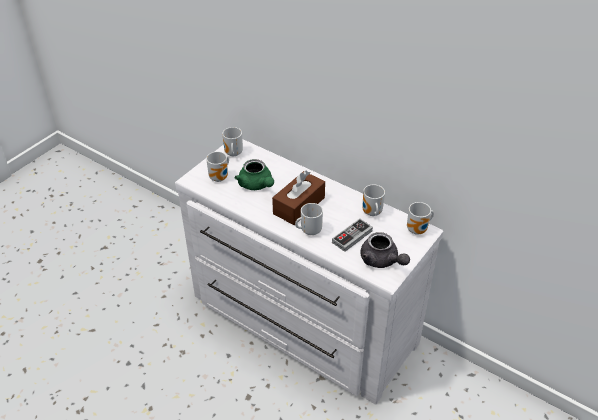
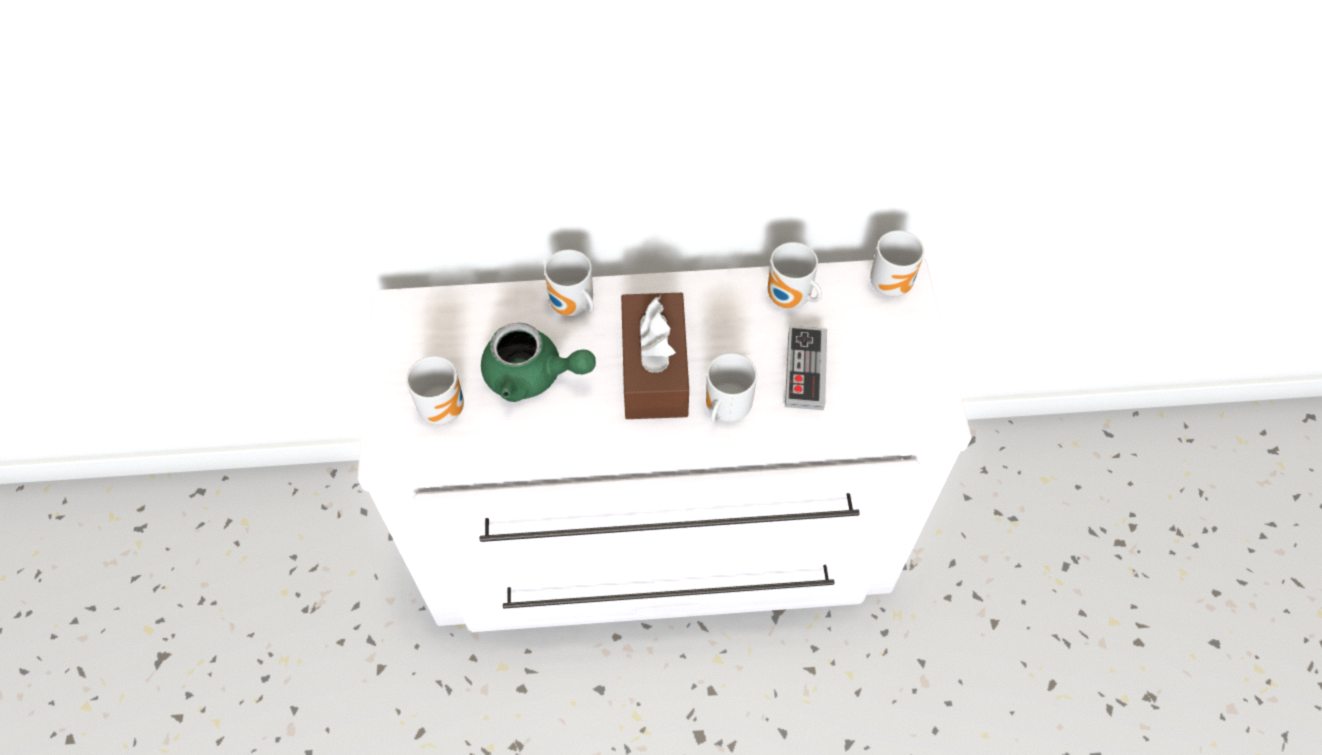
camera: 40 degrees left, 15 degrees up
(232, 154) = (415, 336): mug -> mug (572, 308)
(382, 261) = (897, 385): grey teapot -> none

